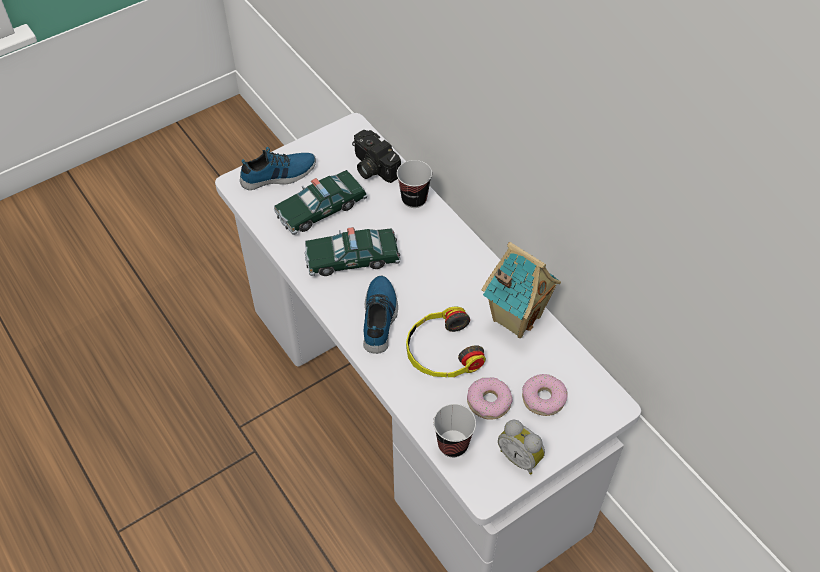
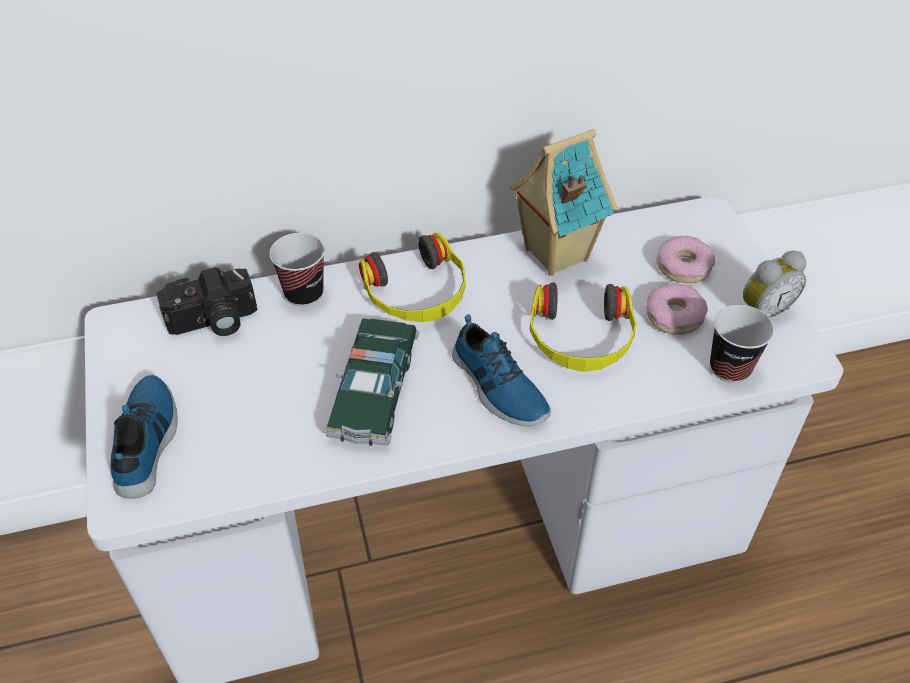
camera: 70 degrees left, 5 degrees down
(321, 209) = (255, 403): toy car -> none
(380, 317) = (497, 387): shoe -> shoe turned 150 degrees counterclockwise
(441, 253) = (417, 292): none -> headphones

